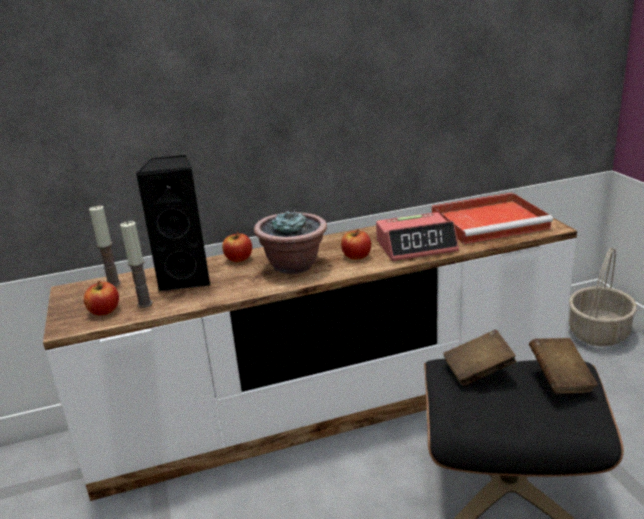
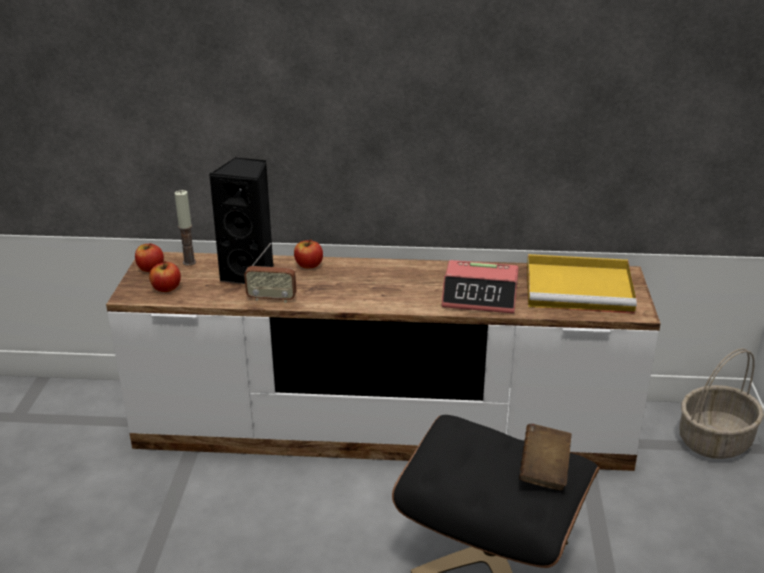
camera: 20 degrees right, 5 degrees up
(145, 304) = (201, 290): candle -> none
(225, 293) = (271, 299): none -> radio
(294, 266) = (351, 286): potted plant -> none
(356, 256) = (414, 292): apple -> apple (150, 268)
(478, 371) = (475, 438): brown book -> none
(491, 222) = (581, 288): red tray -> yellow tray

